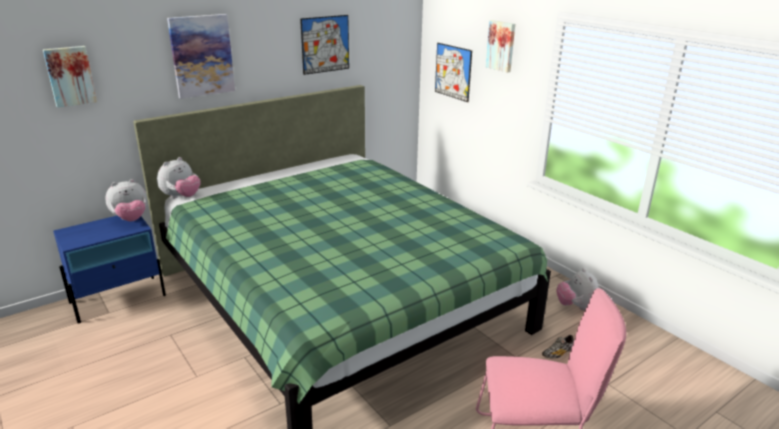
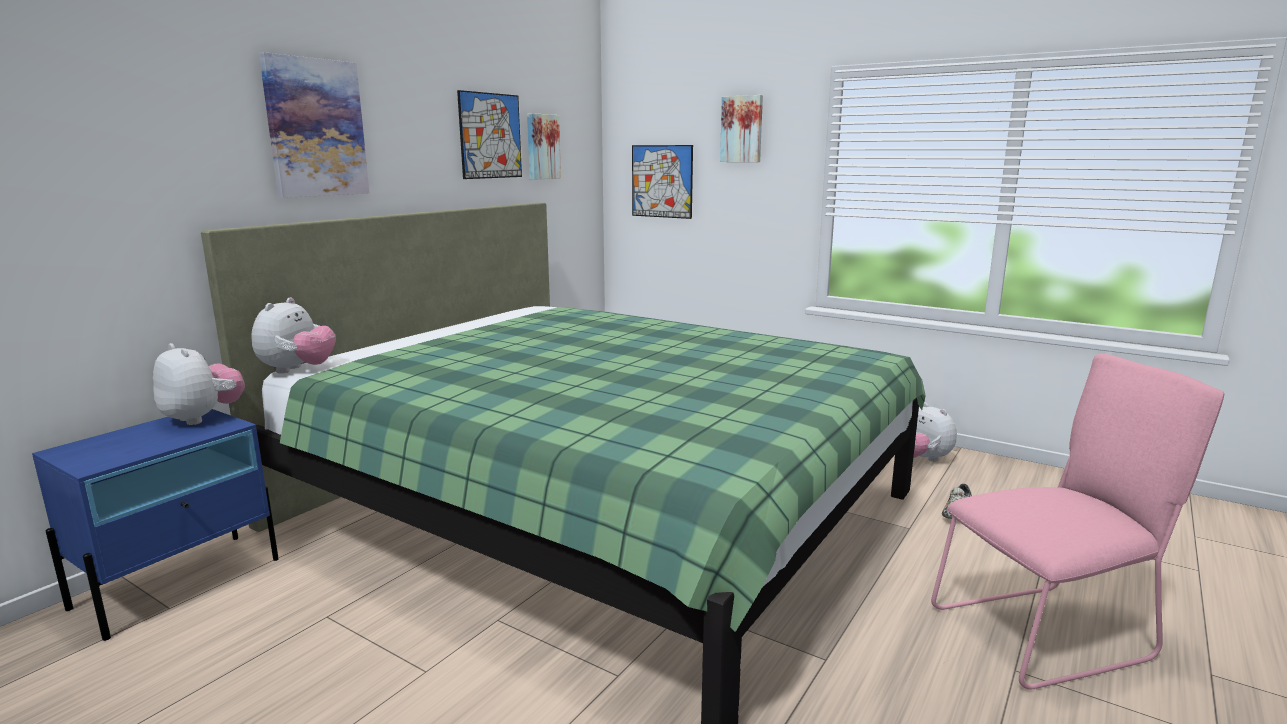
camera: 20 degrees left, 10 degrees down
(70, 76) = (76, 134): picture -> picture (542, 146)
(131, 219) = (202, 418): plush toy -> plush toy turned 90 degrees counterclockwise

